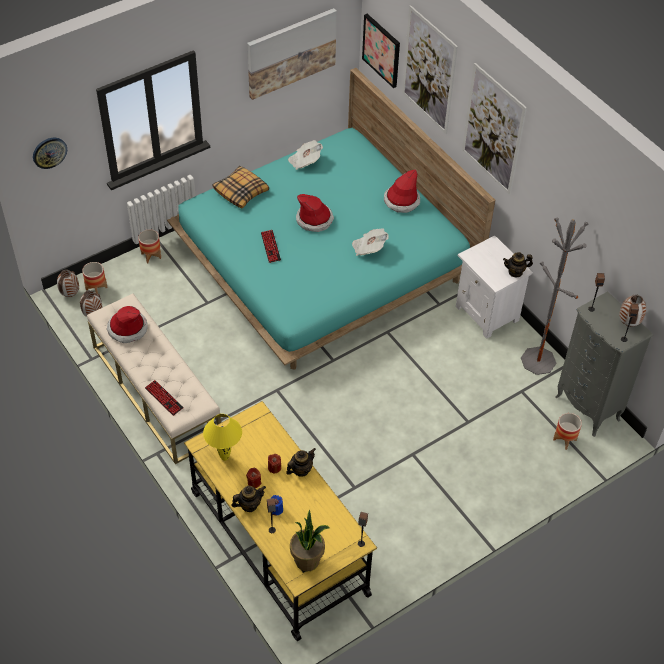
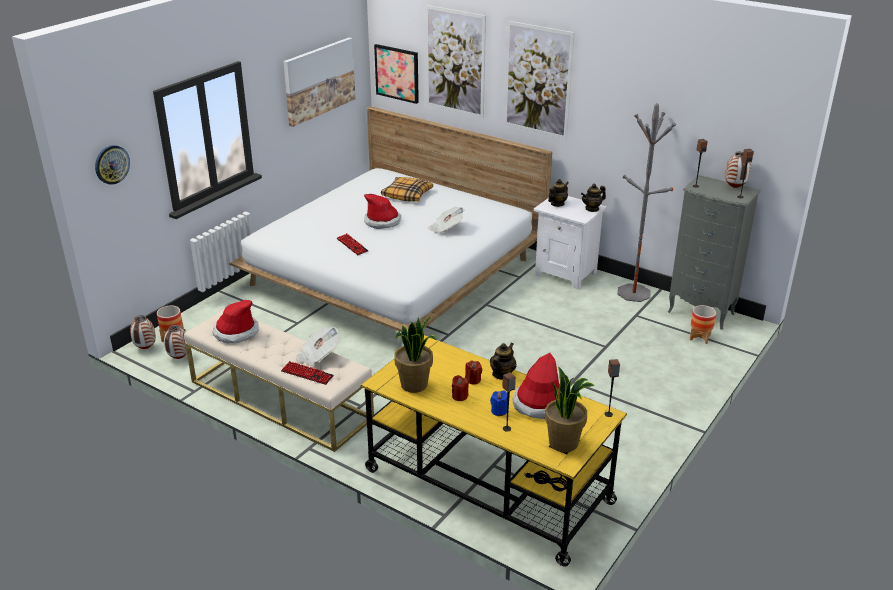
camera: 20 degrees left, 20 degrees down
(151, 256) = (220, 303): planter -> none
(225, 457) = (414, 385): yellow table lamp -> potted plant
(241, 191) = (300, 218): pillow -> pillow (407, 195)
(249, 505) = (467, 415): teapot -> teapot (557, 204)
(305, 161) = (348, 190): newspaper -> newspaper (318, 355)
(322, 259) = (392, 271): turquoise bed -> white bed
(401, 201) = (453, 196): hat -> hat (539, 404)

